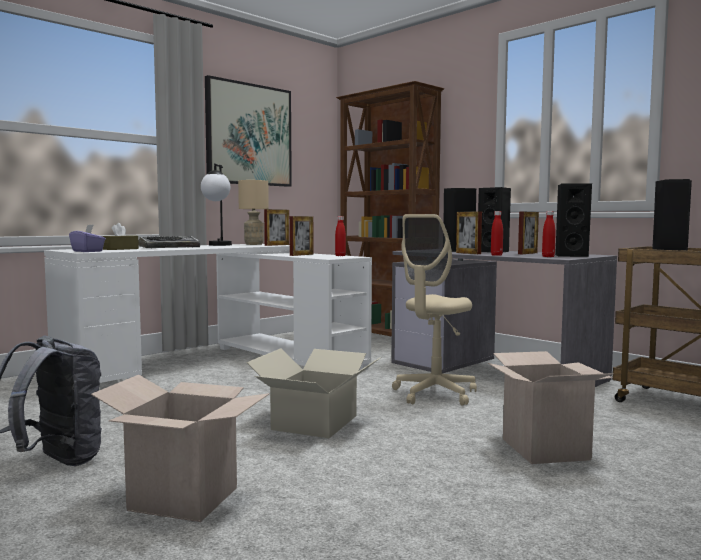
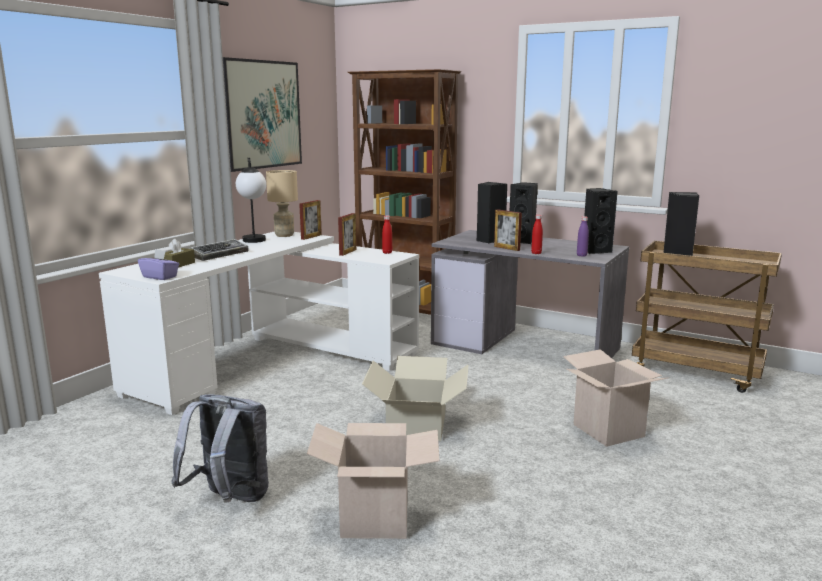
camera: 15 degrees left, 10 degrees up
(434, 394) = (492, 380): beige office chair -> none
(527, 253) = (556, 245): picture frame -> none
(548, 256) = (581, 255): red bottle -> purple bottle

